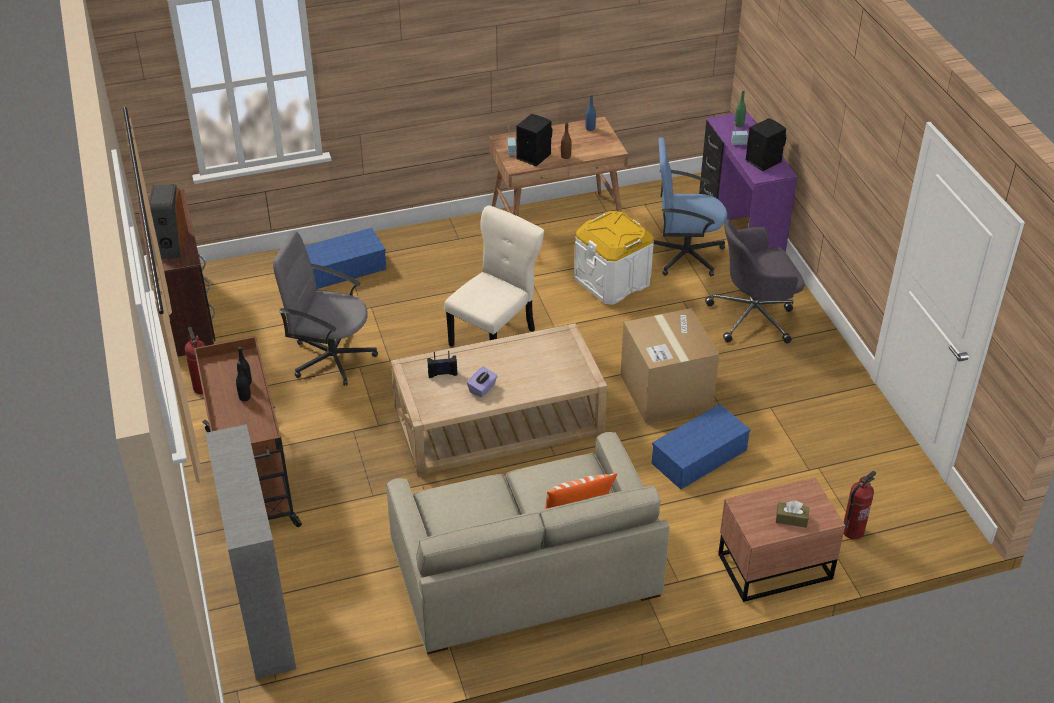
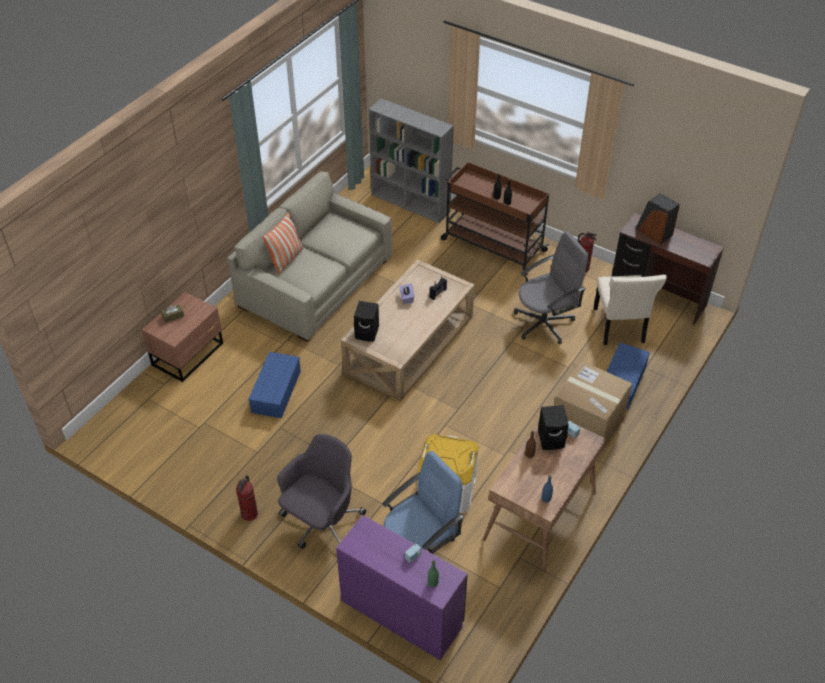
camera: 140 degrees right, 5 degrees up
(495, 336) = (473, 395): beige chair -> beige chair (619, 327)
(666, 391) = (332, 423): cardboard box -> cardboard box (587, 425)
(762, 160) = (376, 547): black speaker -> black speaker (368, 333)
(852, 531) = (155, 399): fire extinguisher -> fire extinguisher (250, 514)

